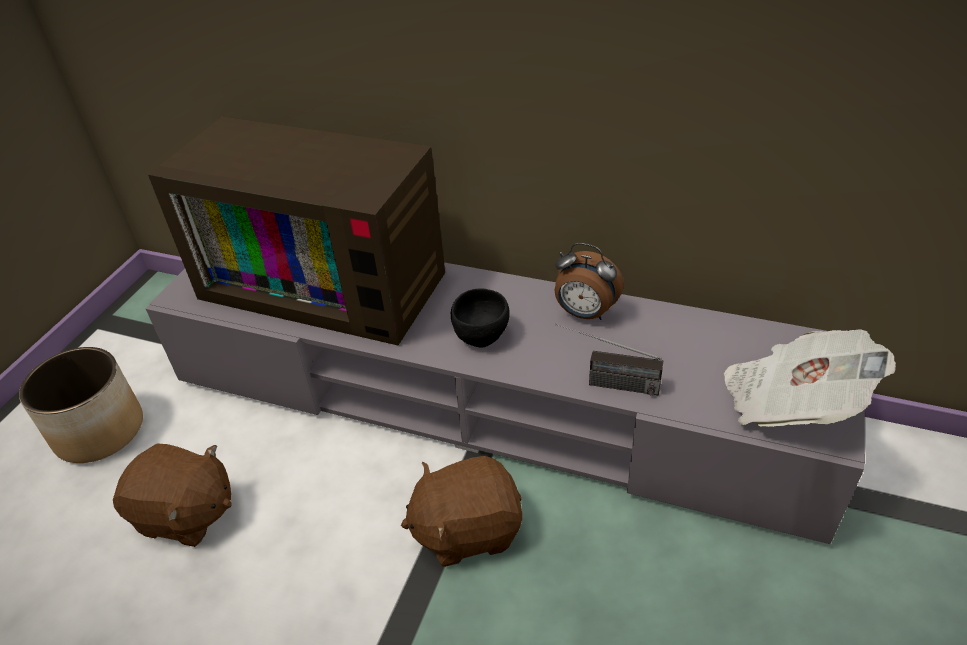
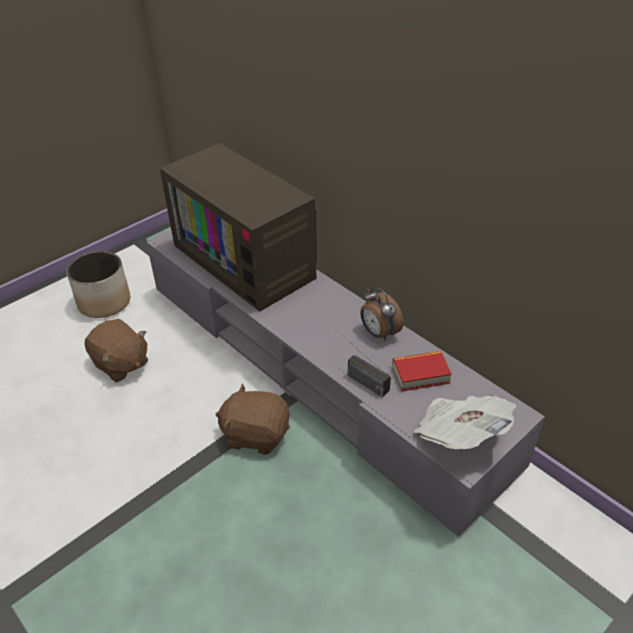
camera: 25 degrees right, 0 degrees up
(479, 335) = (308, 323): black bowl -> none
(680, 345) = (420, 374): none -> book

